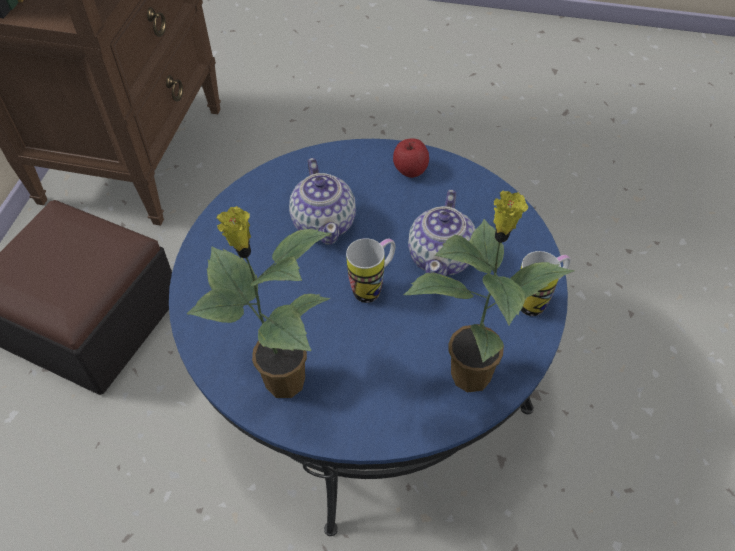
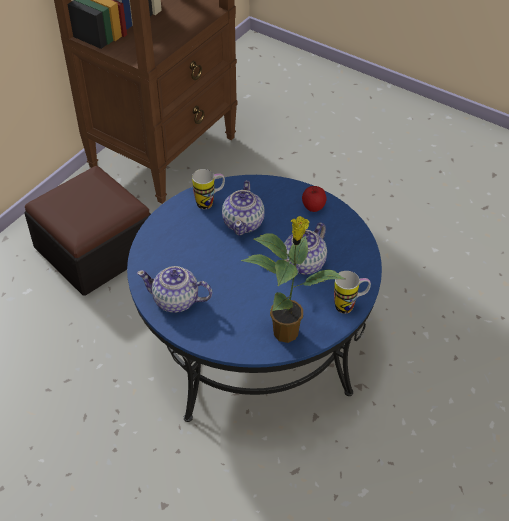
camera: 20 degrees right, 5 degrees down
(282, 380) = (176, 301): potted plant -> teapot
(373, 287) = (254, 268): mug -> mug (210, 202)

